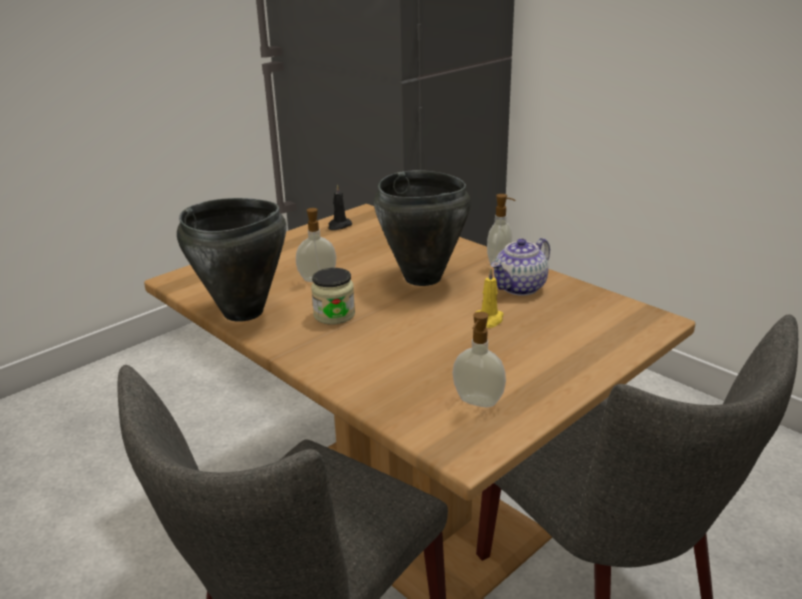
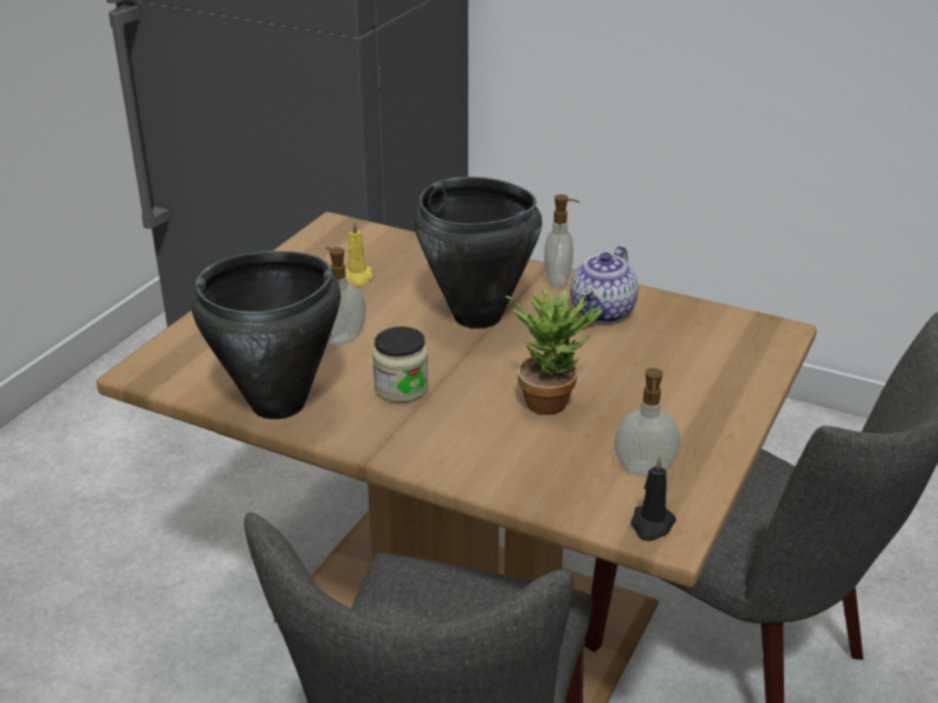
camera: 20 degrees left, 5 degrees up
(339, 226) = (315, 253): black candle -> black candle (651, 525)
(439, 339) = (552, 399): none -> potted plant
(489, 319) = (593, 362): yellow candle -> yellow candle (357, 277)

